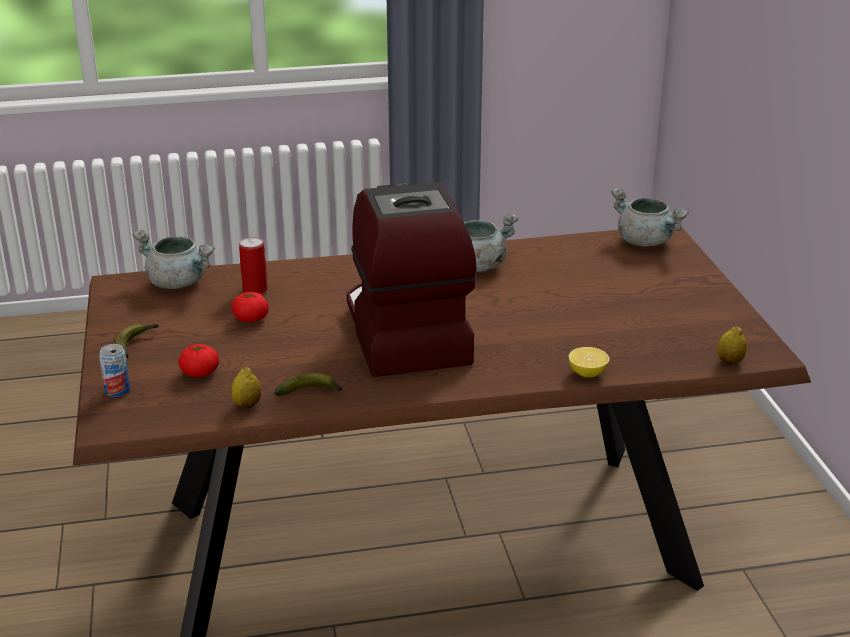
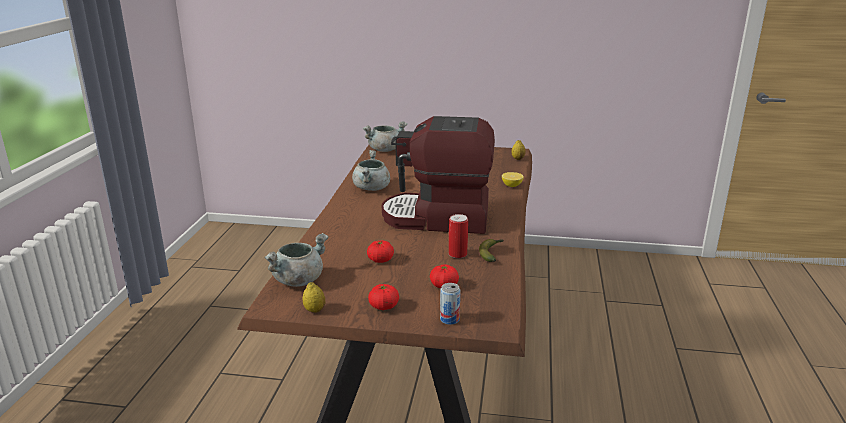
camera: 70 degrees left, 5 degrees down
(135, 344) = (384, 306): banana -> tomato
(247, 405) = (496, 274): lemon -> lemon (314, 310)
(255, 290) = (339, 254): can -> can (457, 254)

